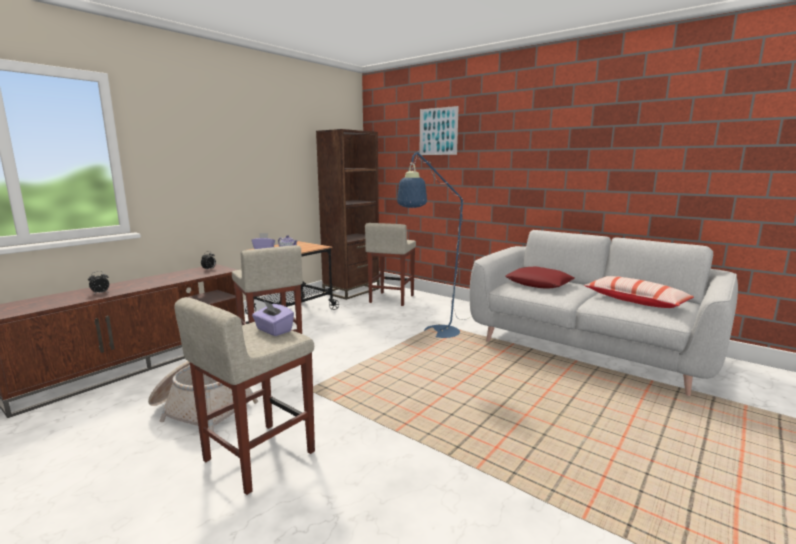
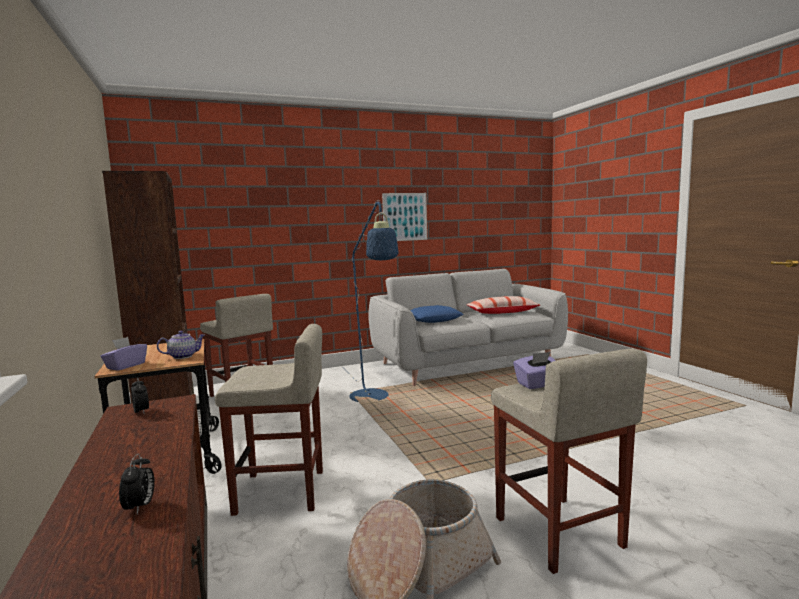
camera: 60 degrees left, 5 degrees down
(438, 131) = (253, 183): picture -> picture (405, 217)
(539, 283) = (434, 319): red pillow -> blue pillow

